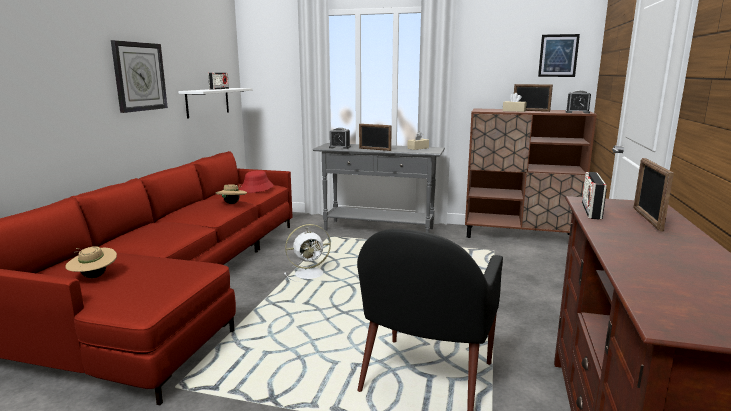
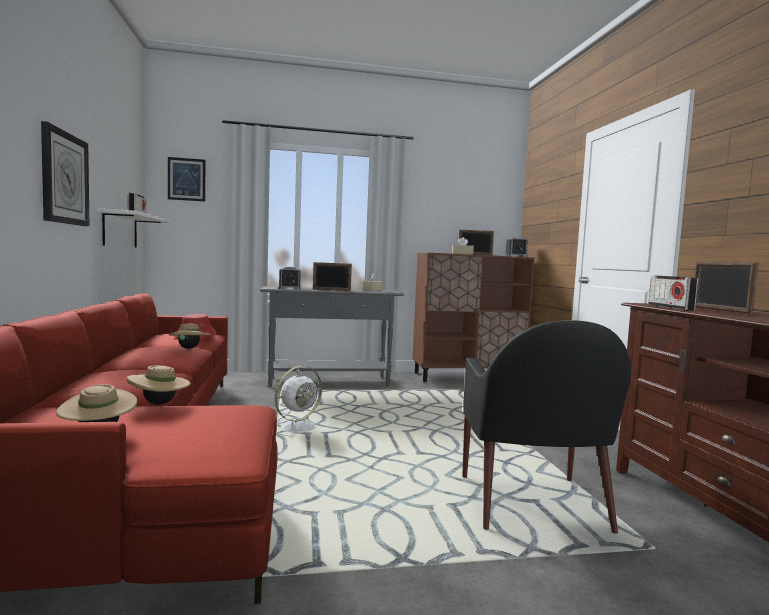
camera: 25 degrees left, 10 degrees down
(154, 256) = (159, 404): none -> beige hat
(558, 55) = (490, 207): picture -> picture (186, 179)

